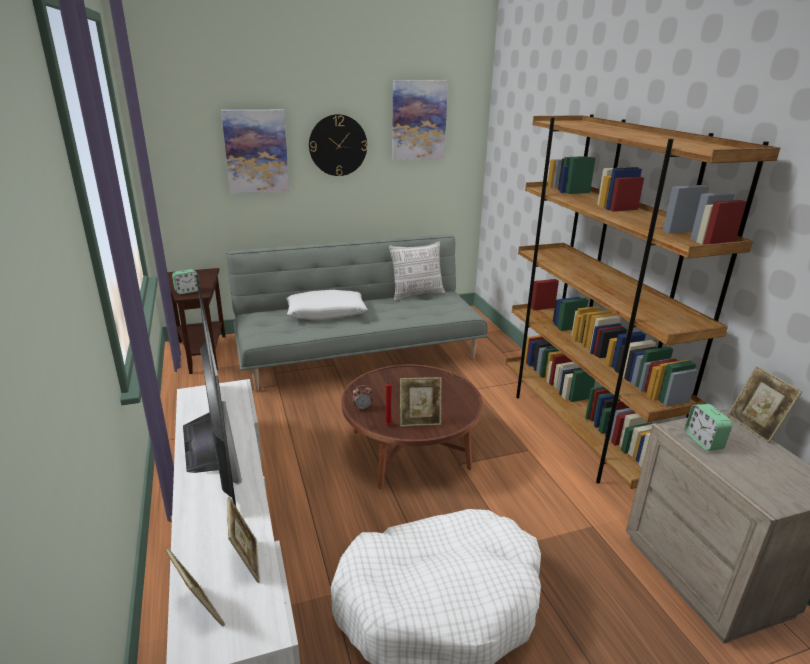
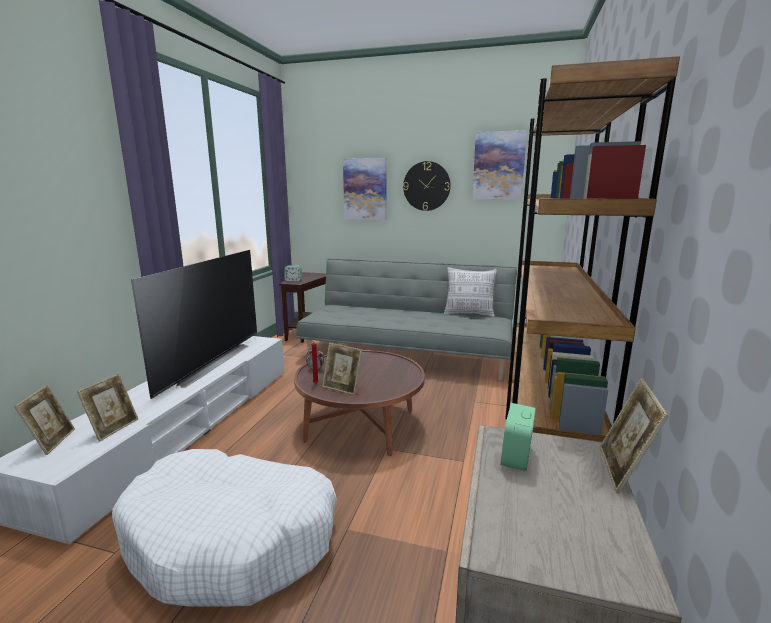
camera: 35 degrees right, 10 degrees down
(326, 313) = (379, 312): white pillow -> none

